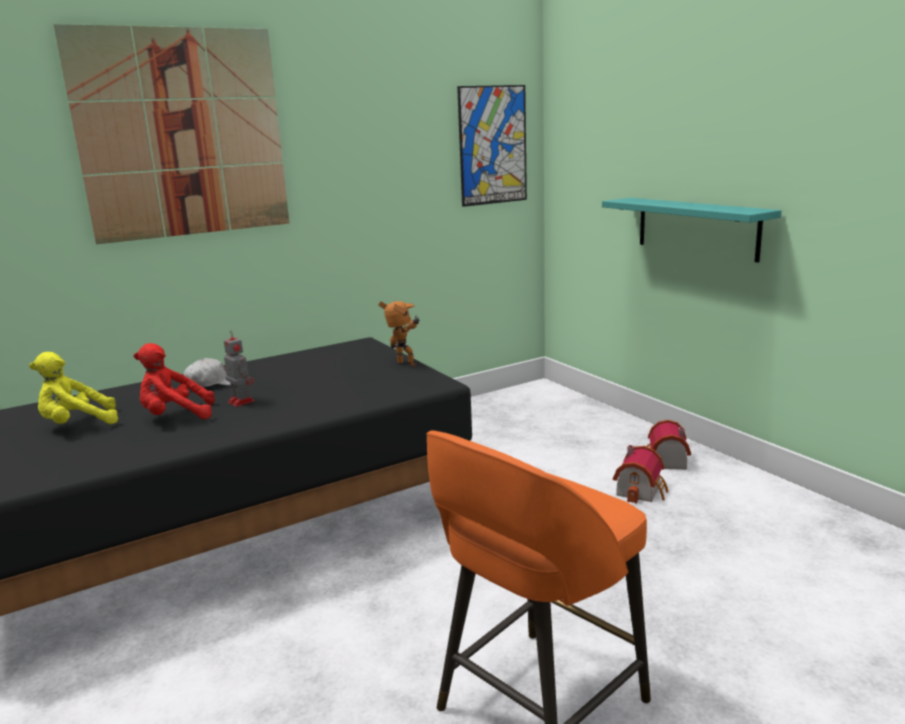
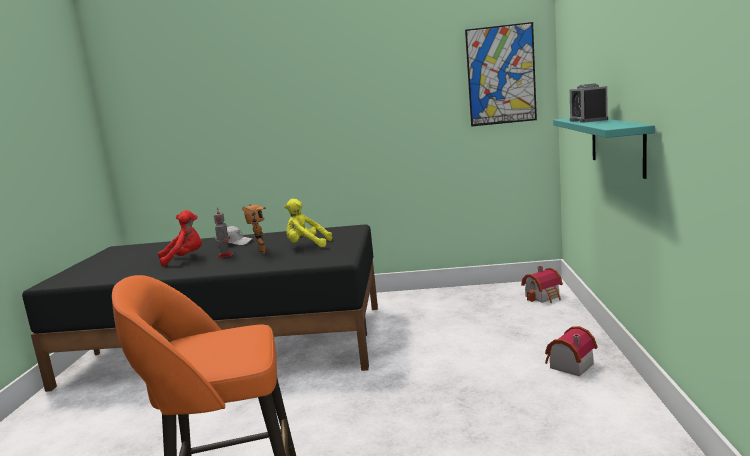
camera: 35 degrees right, 5 degrees down
(77, 425) = (143, 256): yellow plush toy -> yellow plush toy (306, 246)
(175, 416) = (184, 259): red plush toy -> red plush toy turned 135 degrees clockwise
(183, 134) = (255, 81): picture -> none
(404, 365) = (346, 245): toy robot -> toy robot (260, 253)
(641, 491) = (514, 383): toy house -> toy house (544, 297)
(665, 203) = (588, 120): none -> alarm clock

